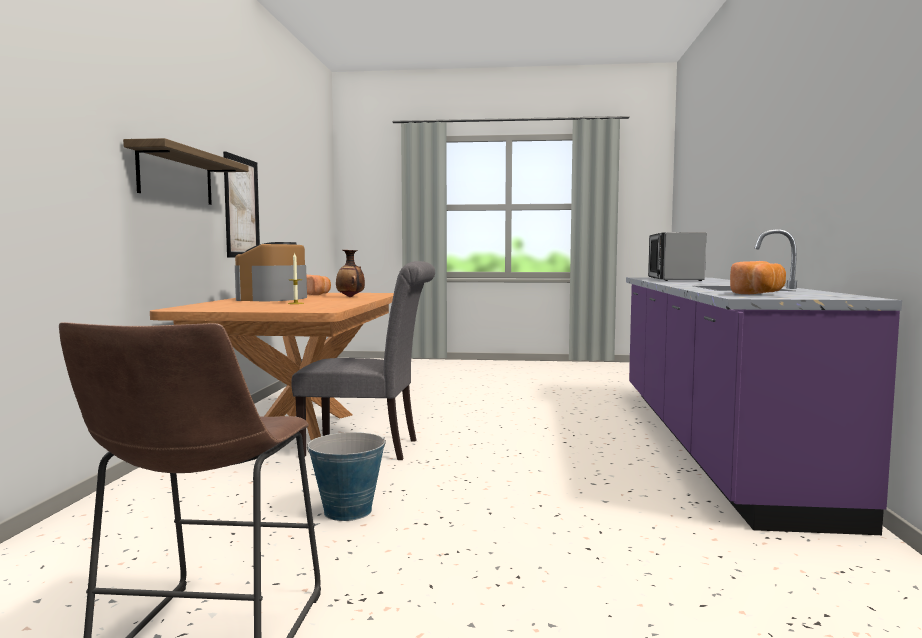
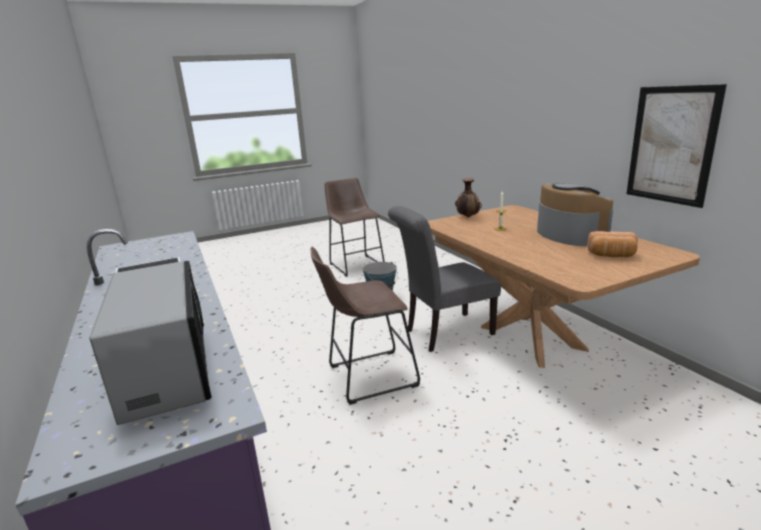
camera: 150 degrees right, 15 degrees up
(176, 176) = (567, 122): shelf -> none
(350, 297) = (542, 255): vase -> vase (467, 217)
(508, 440) = (367, 377): none -> brown stool
(759, 294) = (162, 247): bread -> none

